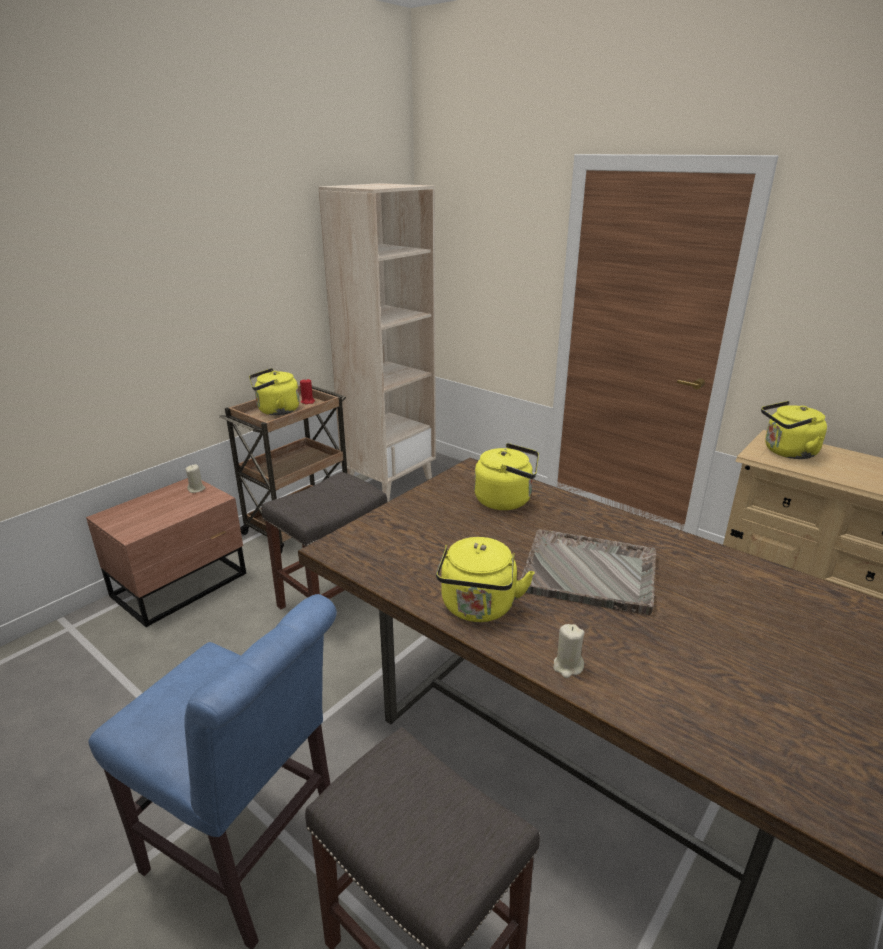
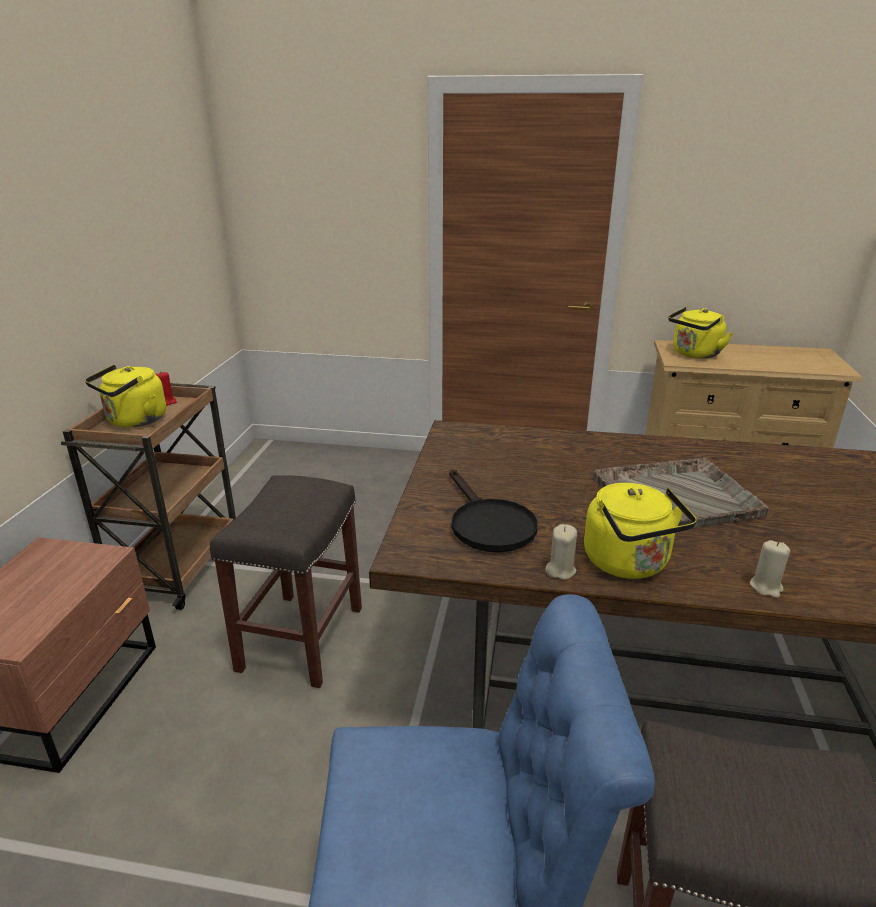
camera: 30 degrees left, 0 degrees up
(196, 489) = (63, 553): beige candle -> beige candle (560, 570)
(389, 481) = (253, 485): beige bookcase -> none
(411, 544) = (487, 523): none -> black frying pan
(506, 500) = (523, 452): yellow kettle -> none

